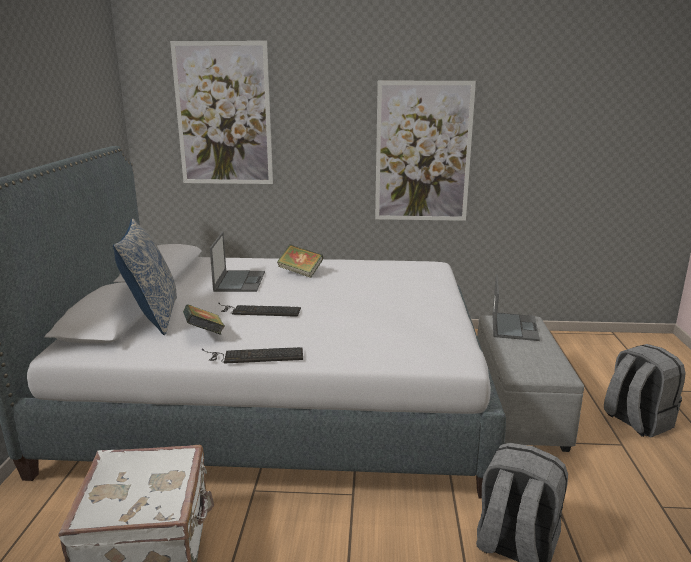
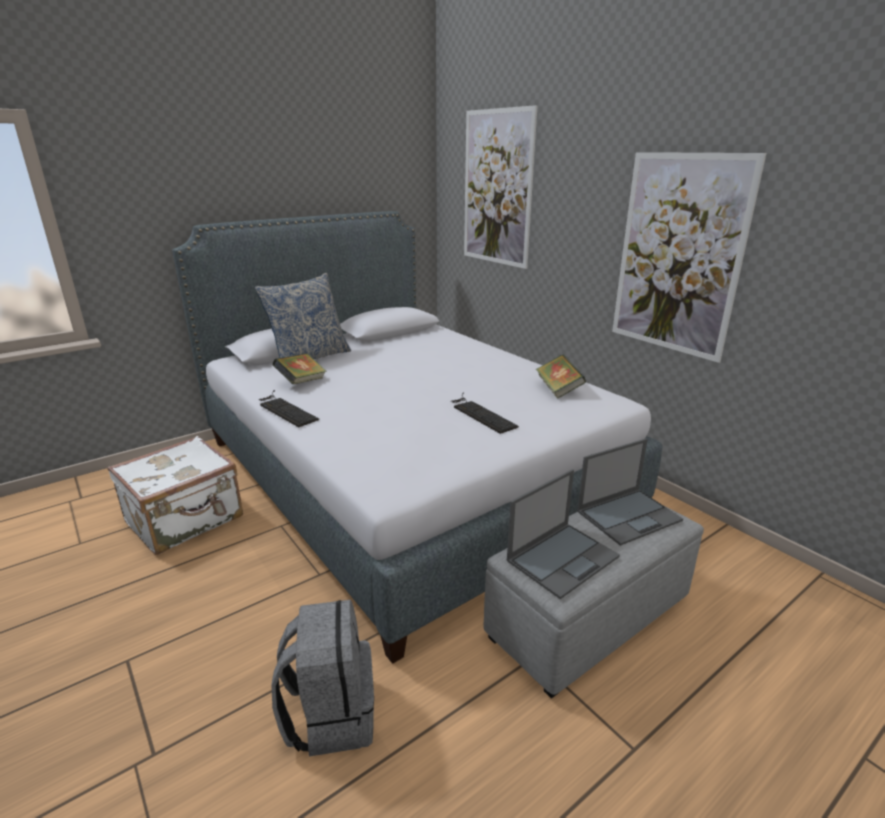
camera: 50 degrees right, 5 degrees up
(239, 281) = (416, 354): laptop -> laptop (563, 558)
(258, 310) = (367, 380): keyboard -> keyboard (480, 413)
(300, 272) = (474, 364): book -> book (558, 390)
(636, 421) = (718, 748): grey backpack -> none

